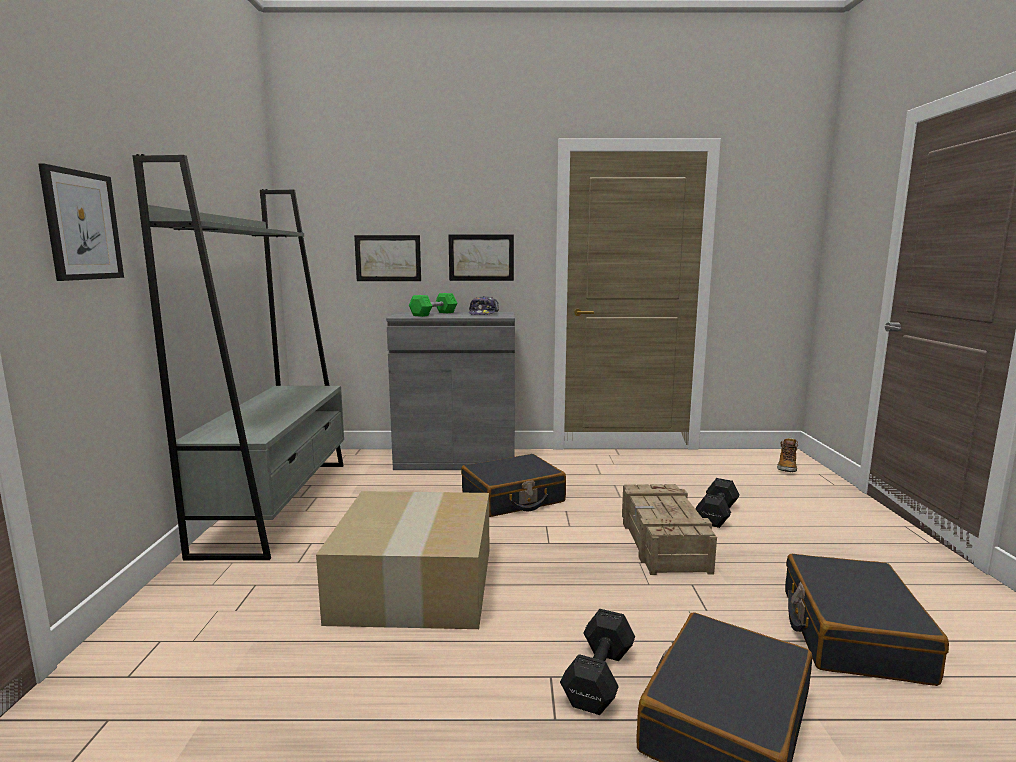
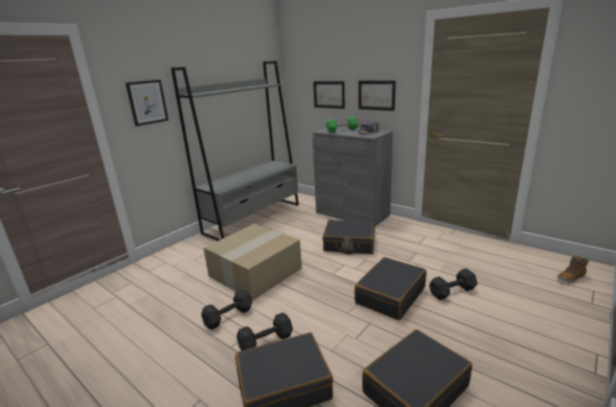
camera: 40 degrees right, 10 degrees up
(474, 672) = (229, 316): none -> black dumbbell
(662, 542) = (390, 295): crate -> black suitcase

